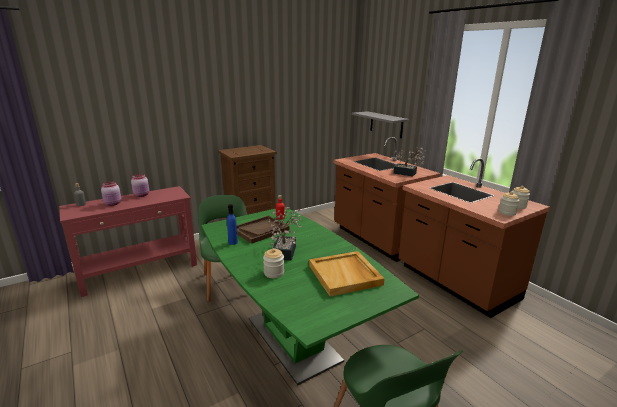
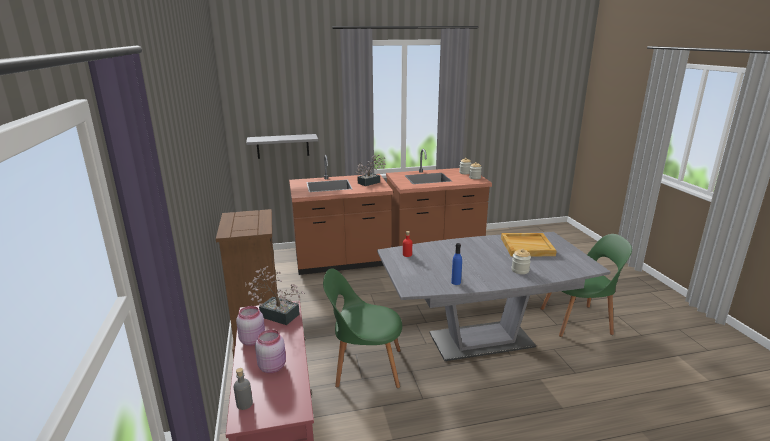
camera: 70 degrees left, 0 degrees up
(260, 230) = (433, 267): brown tray -> none
(285, 250) = (481, 261): potted plant -> potted plant (276, 314)
(292, 339) = (481, 340): green dining table -> grey dining table

